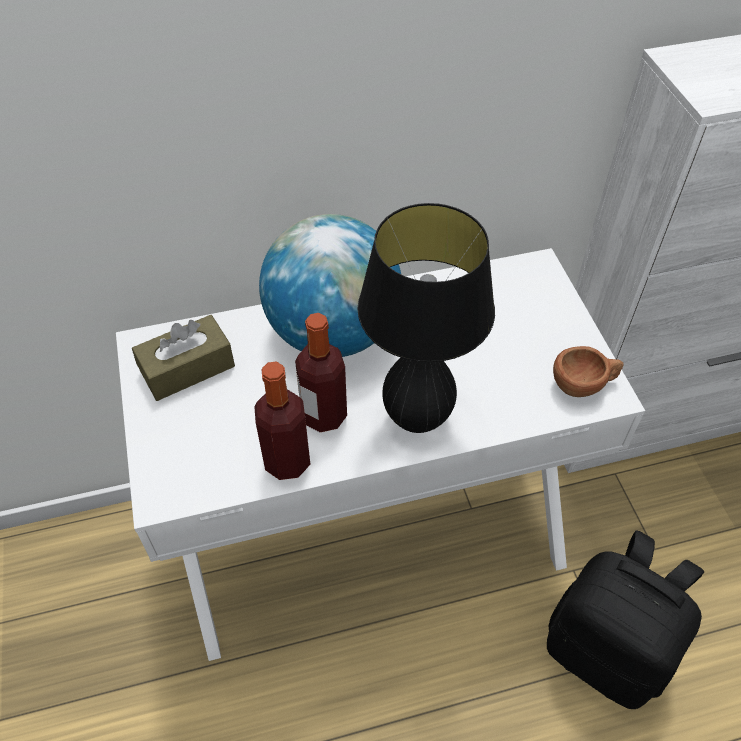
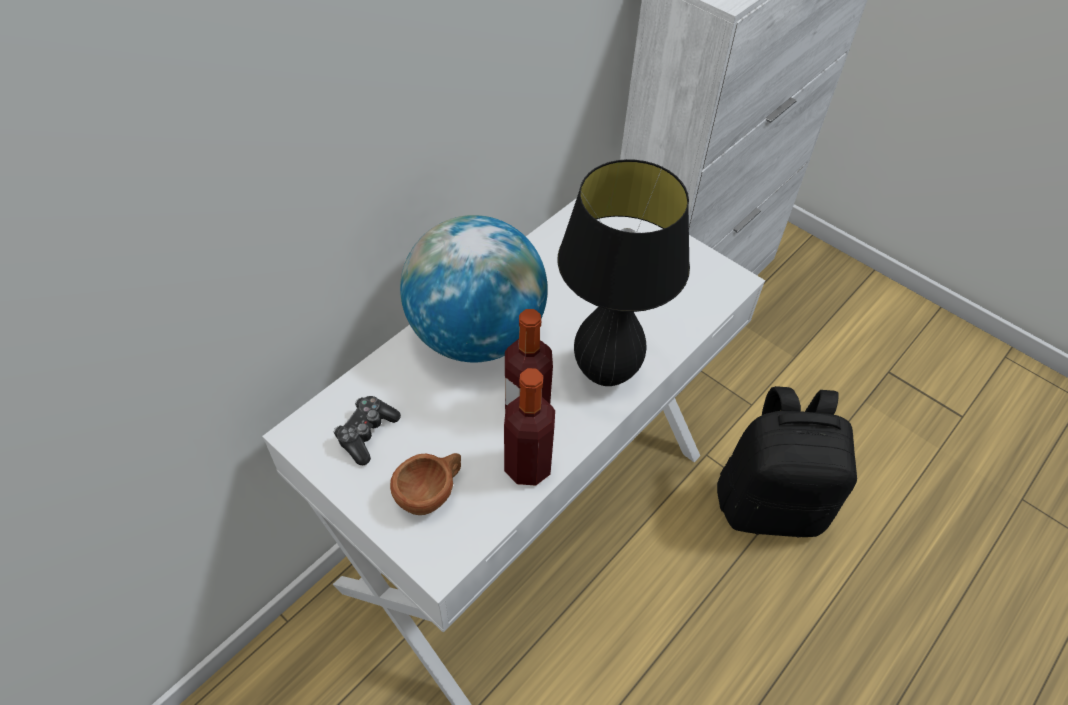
camera: 35 degrees left, 0 degrees up
(187, 368) = (366, 433): brown tissue box -> game controller
(583, 385) = (708, 282): brown cup -> brown cup (431, 492)

